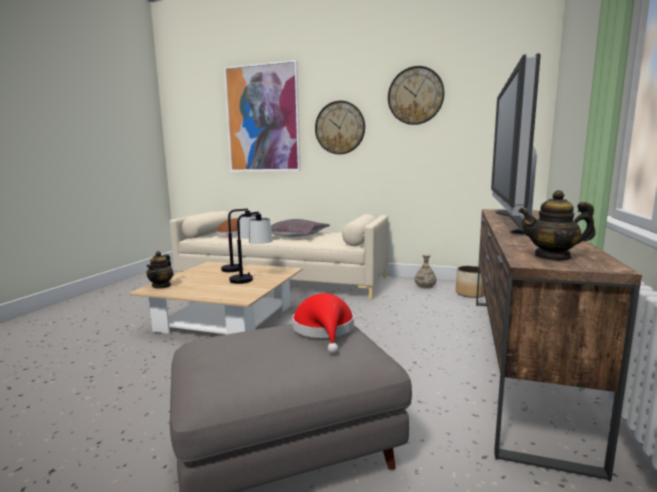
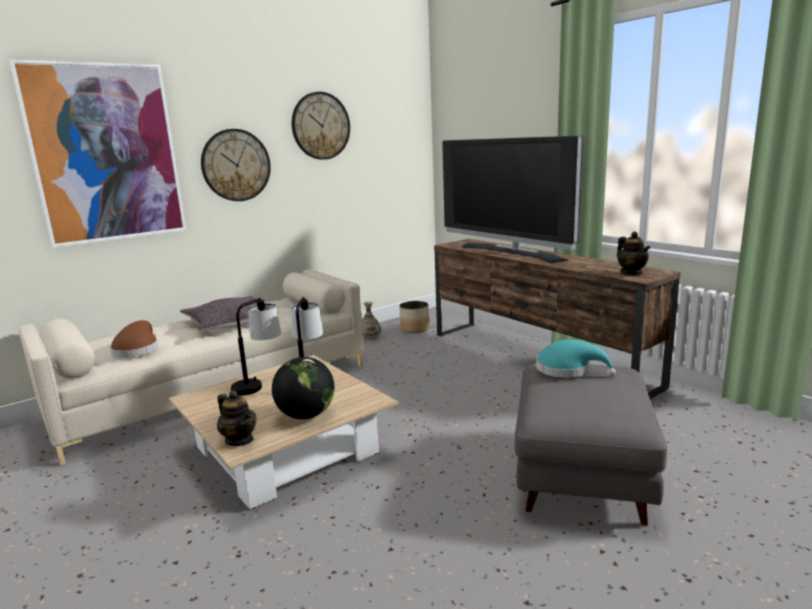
camera: 55 degrees left, 5 degrees up
(204, 289) = (306, 415): none -> globe
(324, 330) = (567, 369): red hat -> turquoise hat
(552, 257) = (631, 273): teapot -> teapot turned 60 degrees counterclockwise

